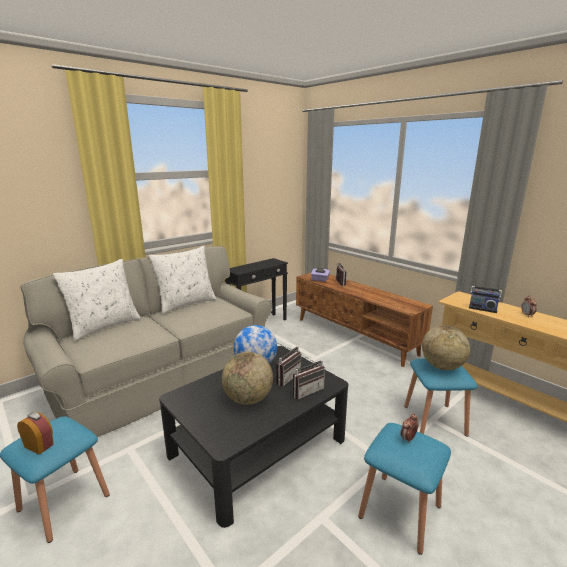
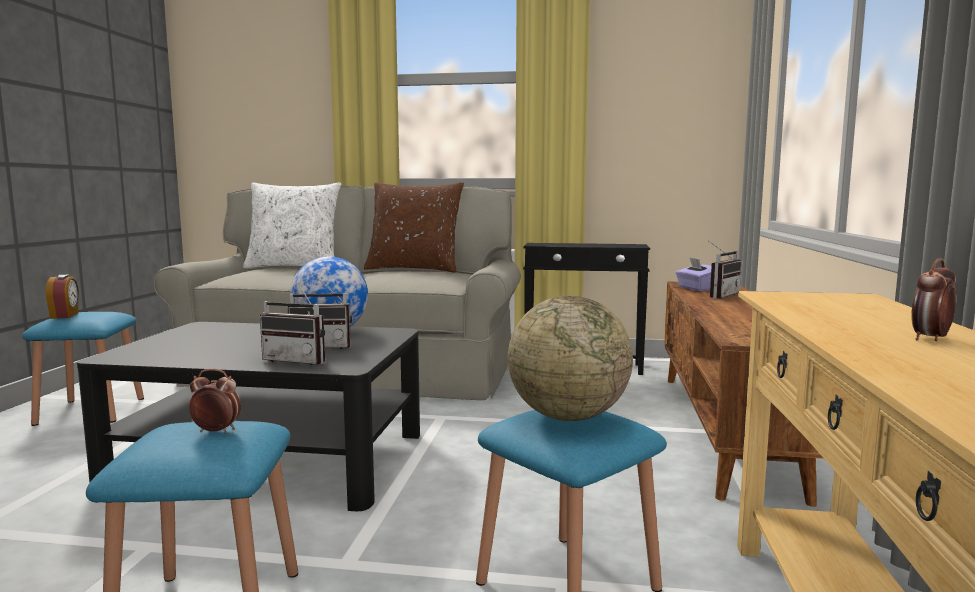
camera: 50 degrees right, 10 degrees down
(186, 303) = (414, 269): white pillow -> brown pillow
(248, 399) = (234, 345): globe -> none
(482, 308) = (814, 311): radio -> none

